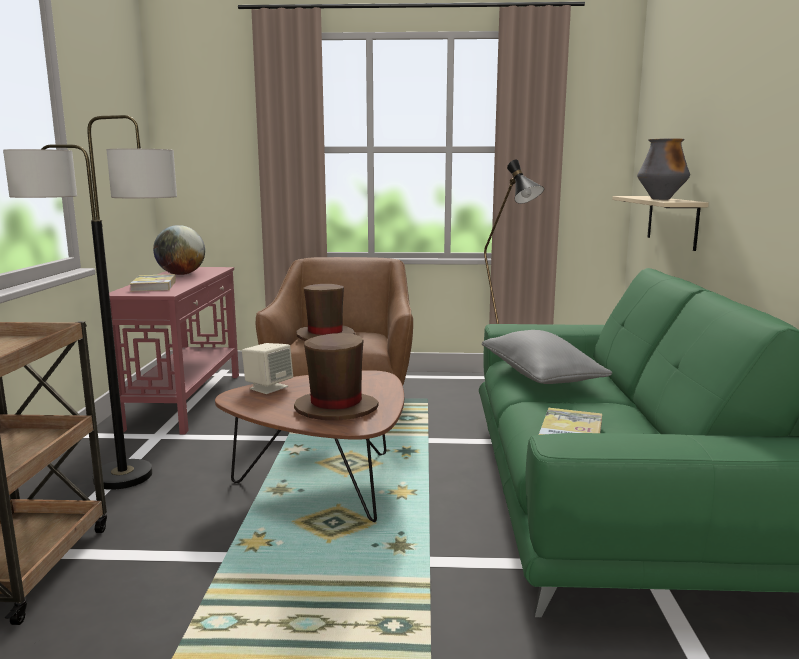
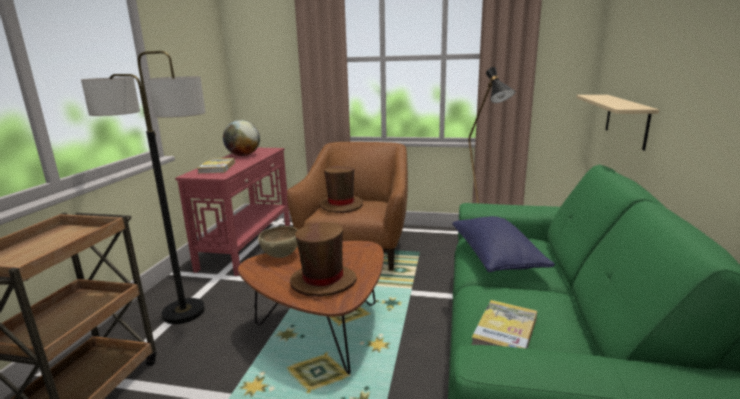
camera: 10 degrees right, 5 degrees up
(268, 387) = (281, 256): beige speaker -> brown bowl
(540, 377) = (496, 257): grey pillow -> blue pillow
(661, 199) = (616, 103): vase -> none

